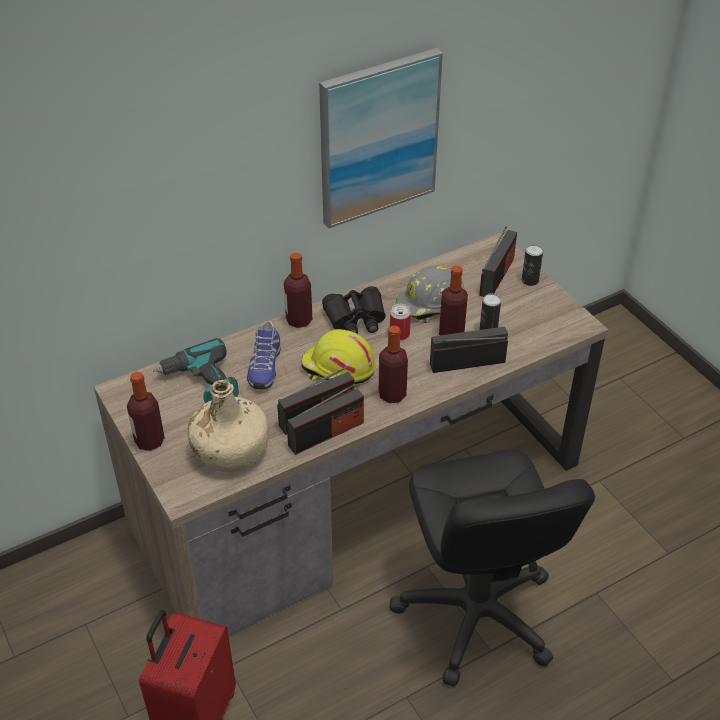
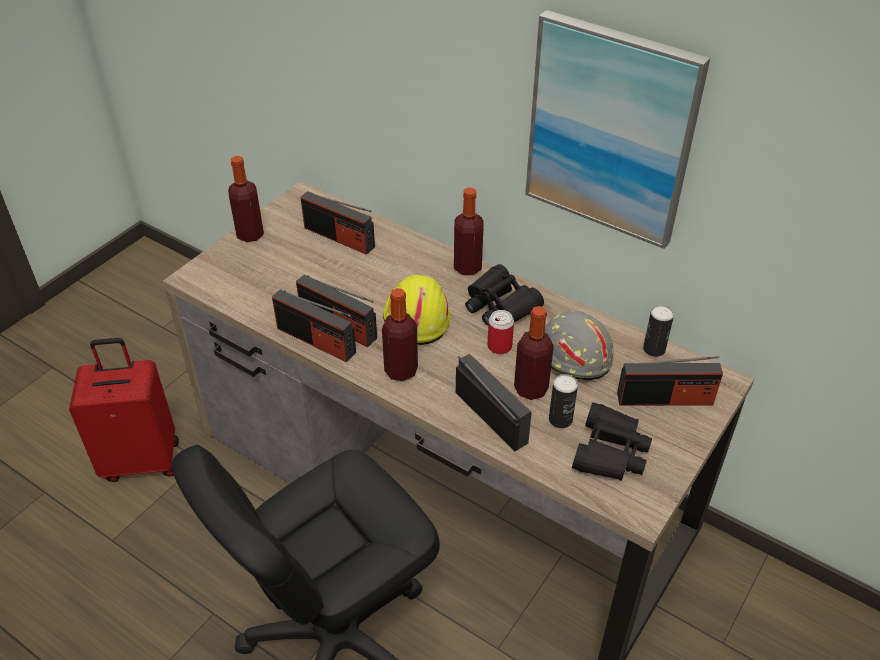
camera: 65 degrees right, 0 degrees up
(202, 383) = (339, 237): power drill -> radio
(231, 450) = (262, 285): beige bottle -> none
(264, 367) = (384, 267): shoe -> none
(528, 319) = (610, 452): none -> black binoculars
(530, 280) = (684, 433): can -> can (654, 349)

